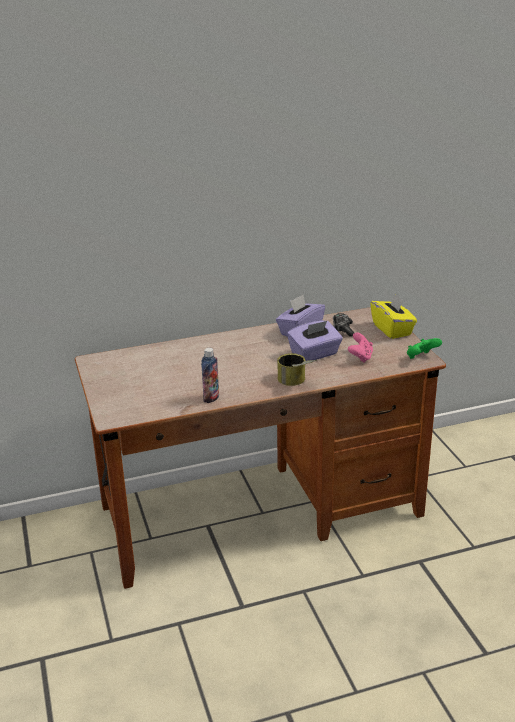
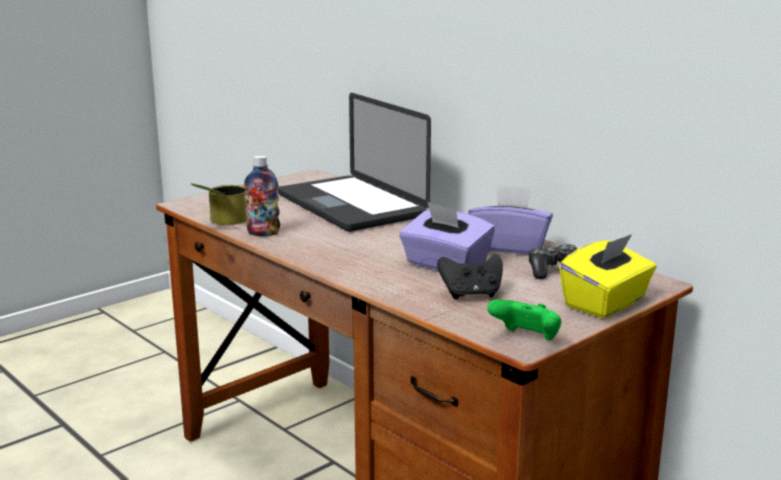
camera: 65 degrees right, 10 degrees down
(180, 359) = (350, 205): none -> laptop
(296, 382) = (346, 267): can -> can (221, 222)
(360, 357) = (471, 294): pink game controller -> black game controller

